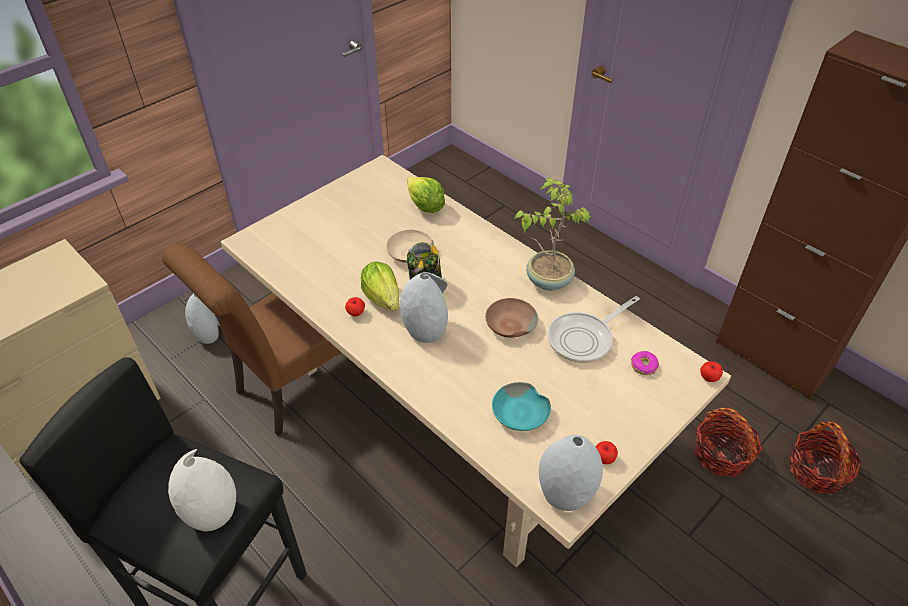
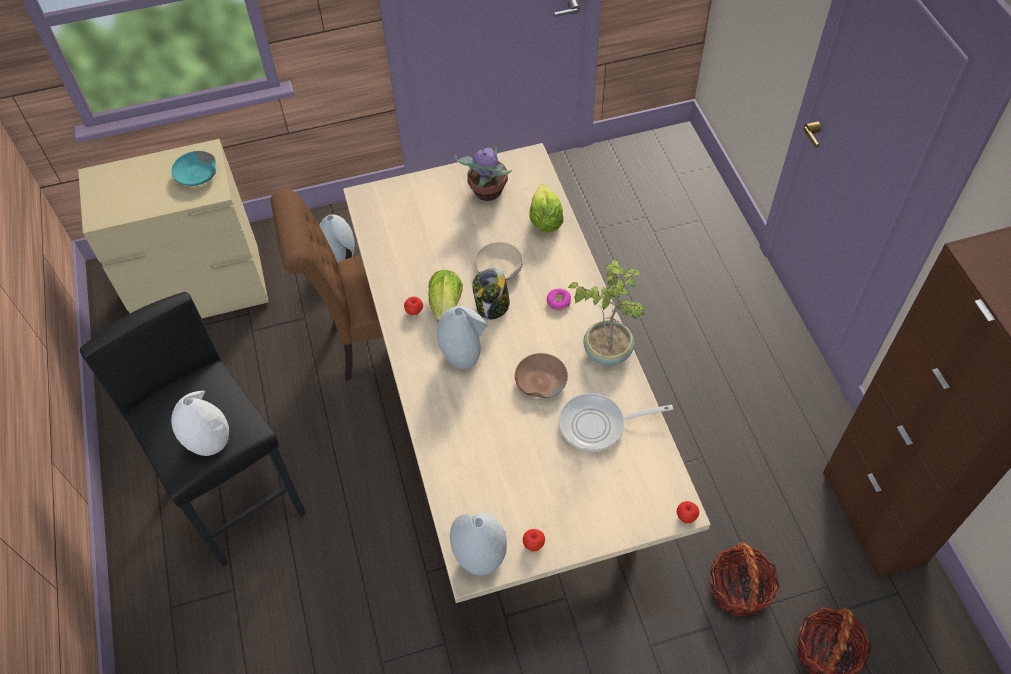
camera: 30 degrees right, 10 degrees up
(360, 202) = (487, 192): none -> potted plant
(520, 414) = (491, 471): turquoise bowl -> turquoise bowl (197, 175)
(643, 366) = (633, 477): donut -> donut (558, 302)

